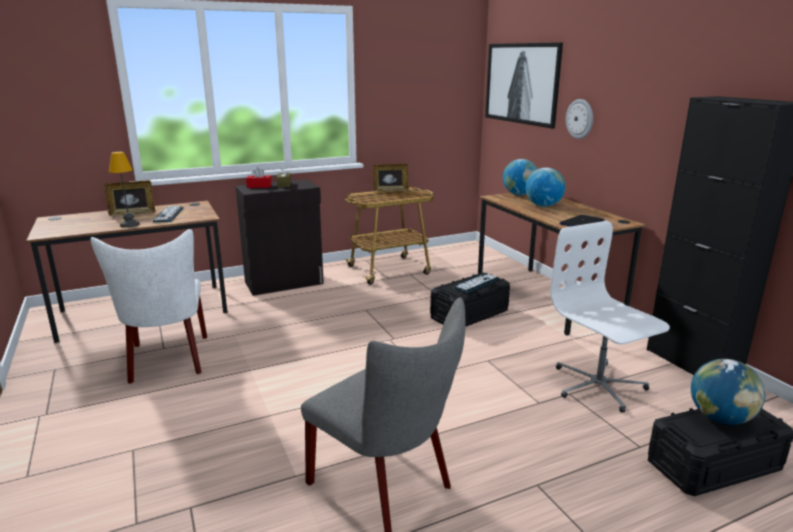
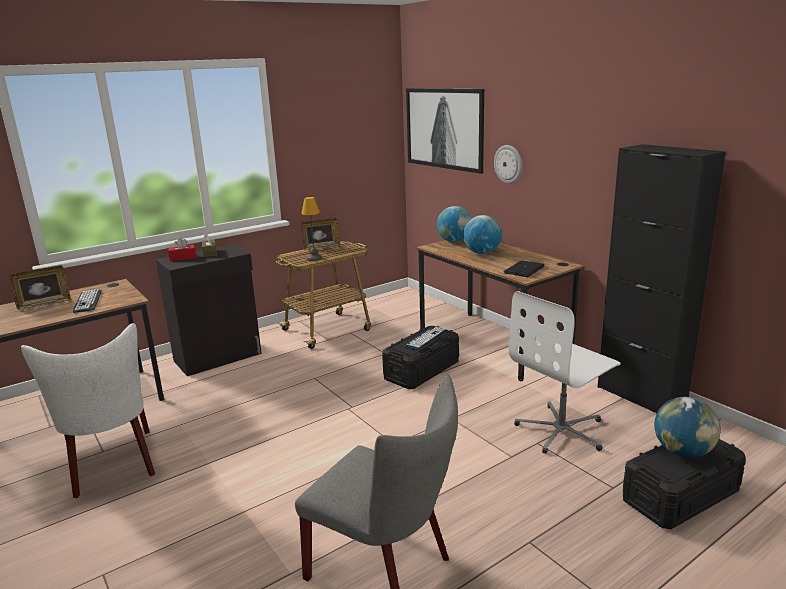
camera: 10 degrees left, 0 degrees up
(129, 225) = (46, 319): table lamp -> table lamp (314, 258)
(598, 386) = (562, 431): white office chair -> white office chair turned 90 degrees counterclockwise

